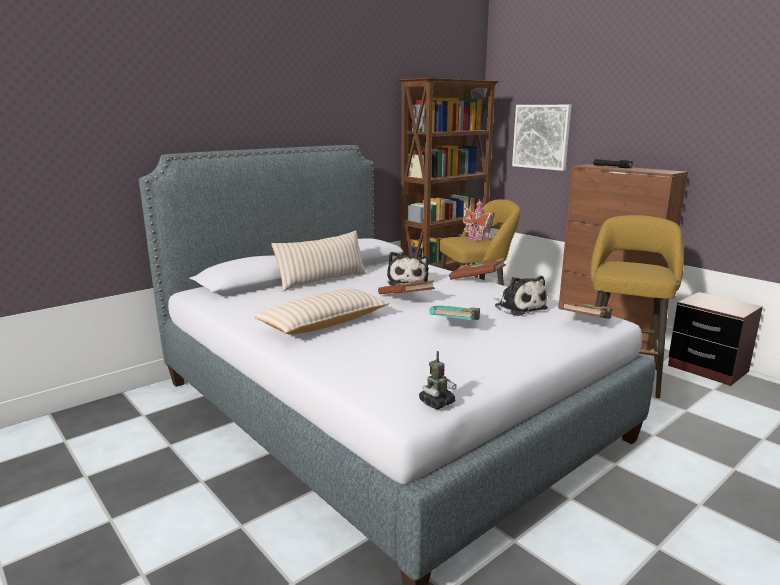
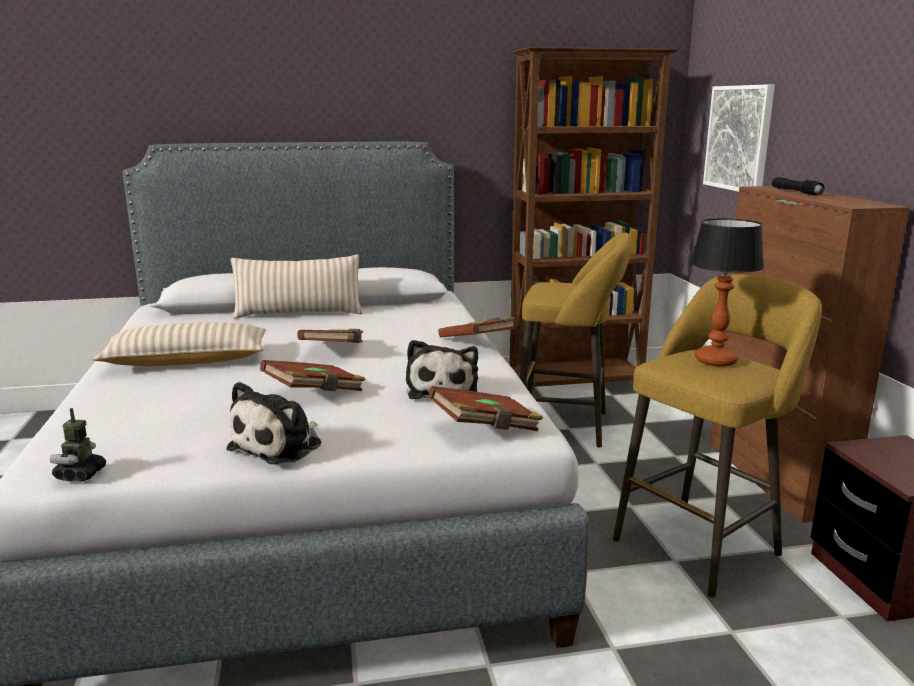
camera: 30 degrees right, 0 degrees up
(407, 281) = (388, 330): plush toy -> plush toy (280, 445)
(436, 403) = (80, 474): toy robot -> toy robot turned 105 degrees clockwise
(456, 325) = (315, 394): turquoise book -> brown book
(475, 238) = (571, 288): toy house -> none
(632, 266) = (716, 361): none -> table lamp

